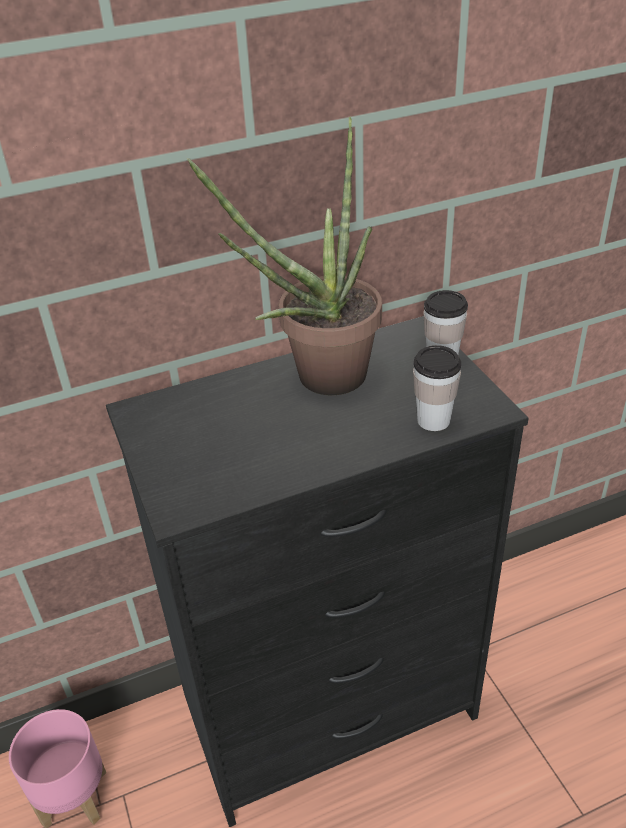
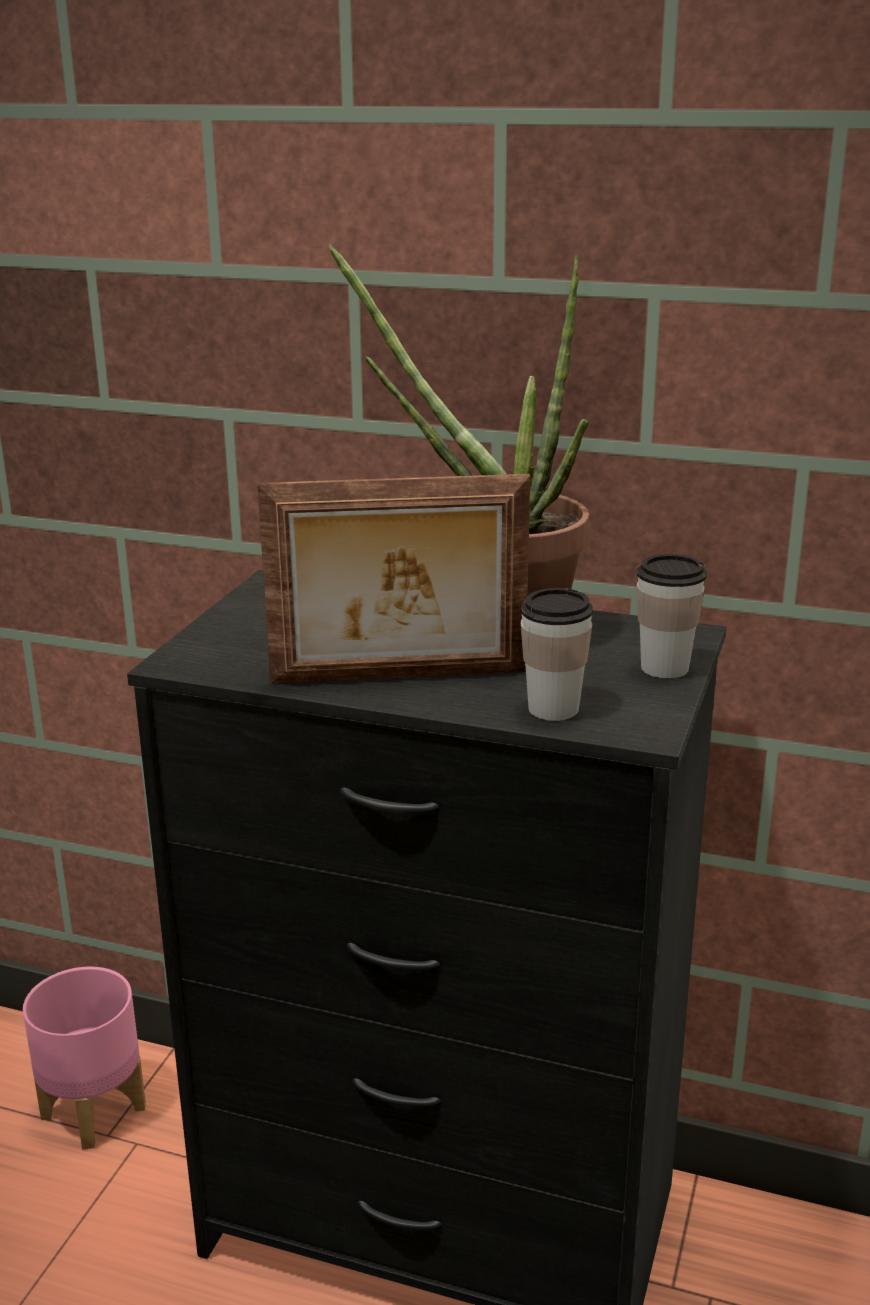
camera: 40 degrees right, 15 degrees down
(326, 445) = (399, 678): none -> picture frame

